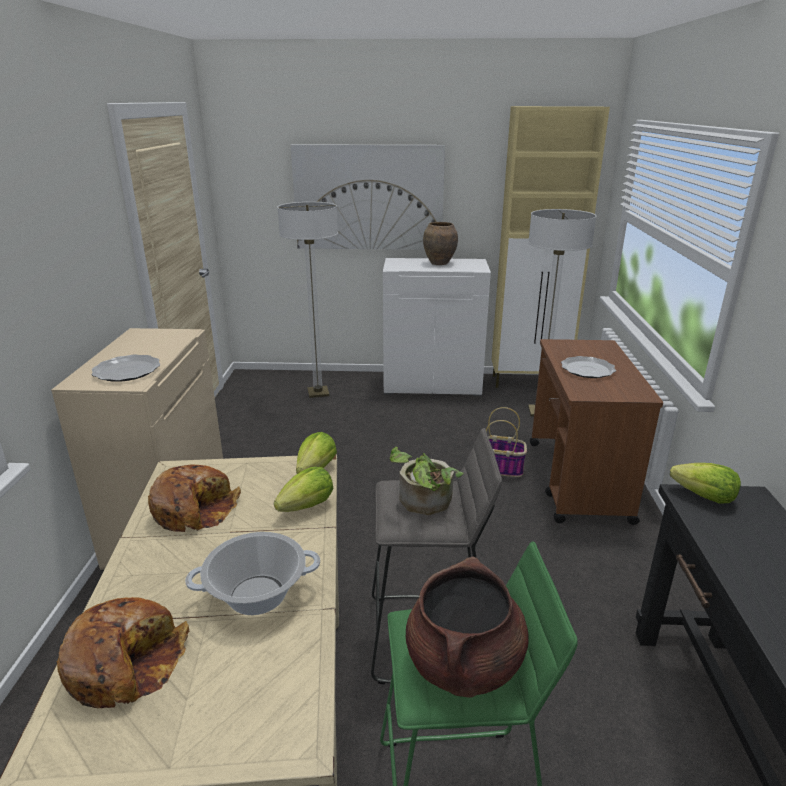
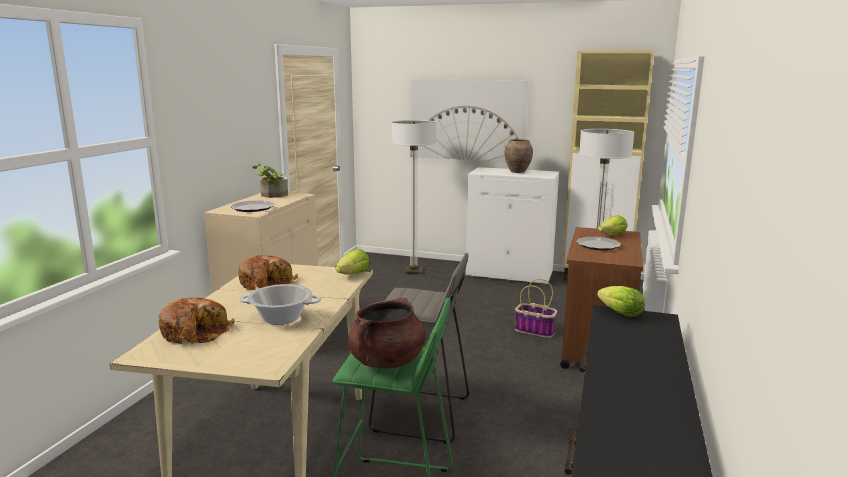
camera: 15 degrees right, 10 degrees down
(307, 506) = (336, 289): lettuce -> lettuce (612, 235)
(424, 504) = (416, 299): potted plant -> potted plant (271, 195)

